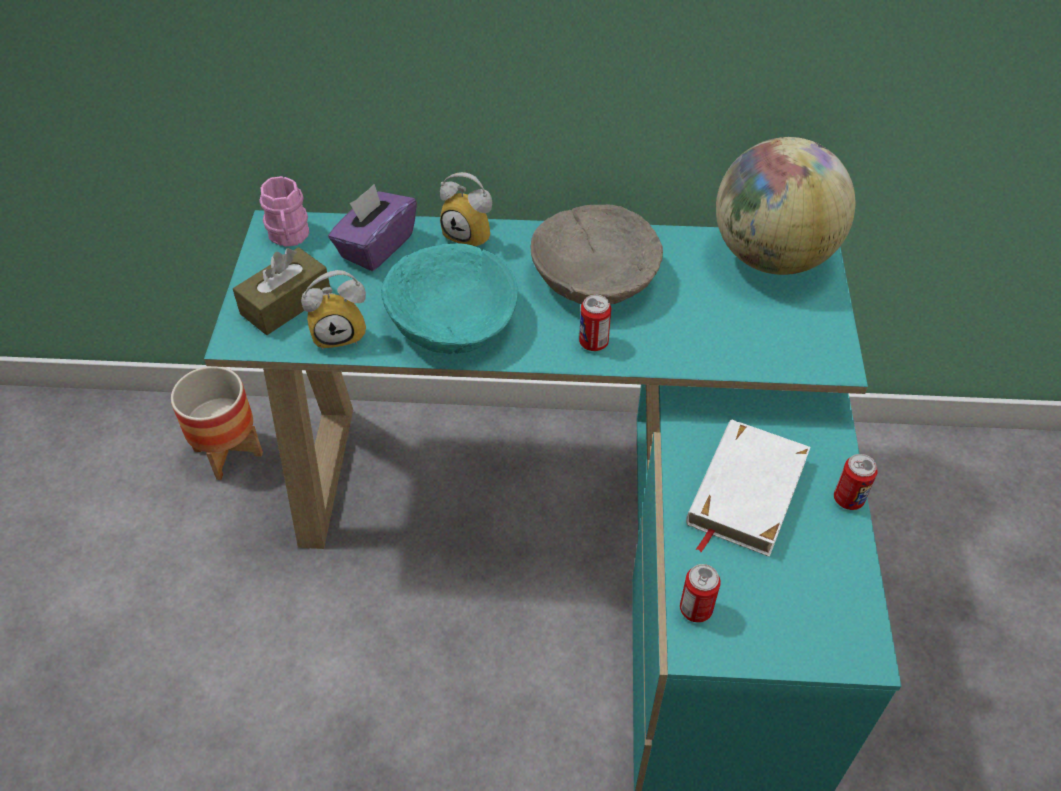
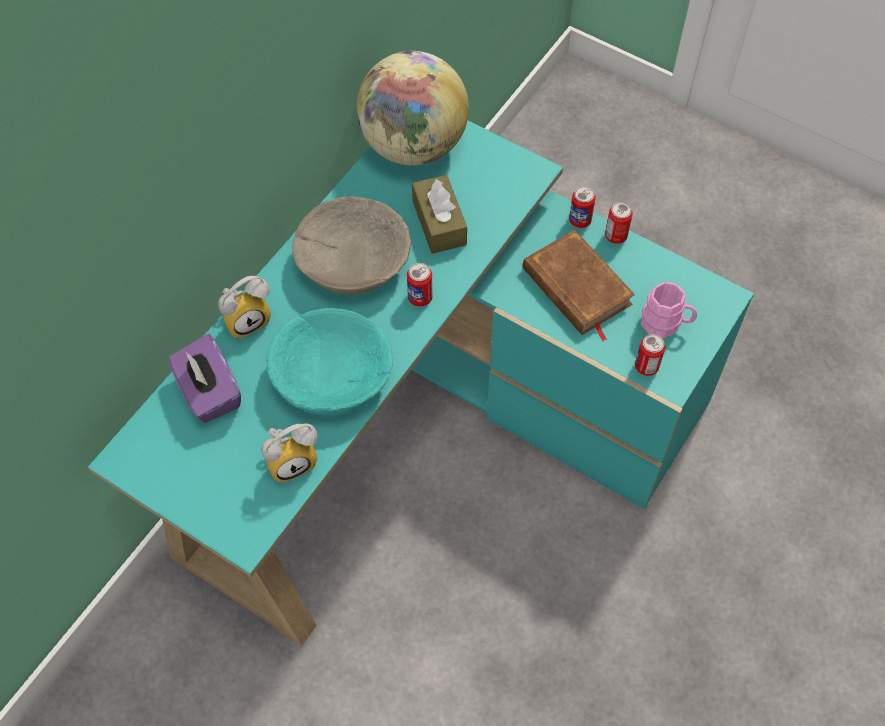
camera: 60 degrees left, 10 degrees up
(228, 452) = (158, 664): planter -> none
(286, 303) = (229, 487): brown tissue box -> brown tissue box (439, 223)
(289, 237) = (146, 453): pink mug -> pink mug (666, 324)
(341, 332) = (292, 460): alarm clock -> alarm clock turned 45 degrees clockwise
(745, 492) = (576, 287): white book -> brown book
(837, 456) = (580, 220): none -> can

